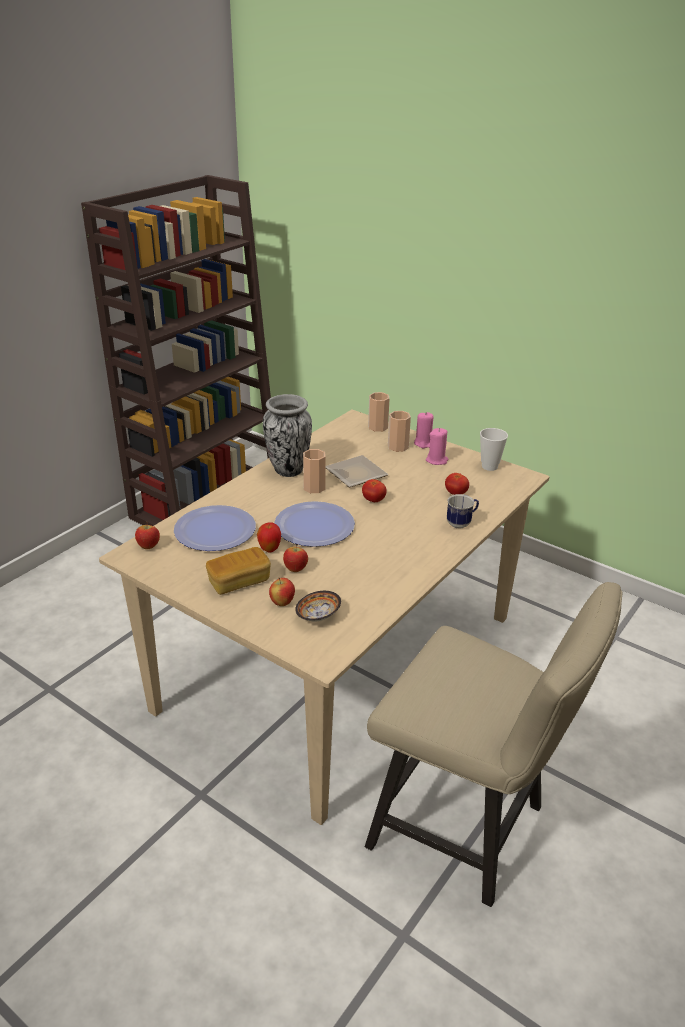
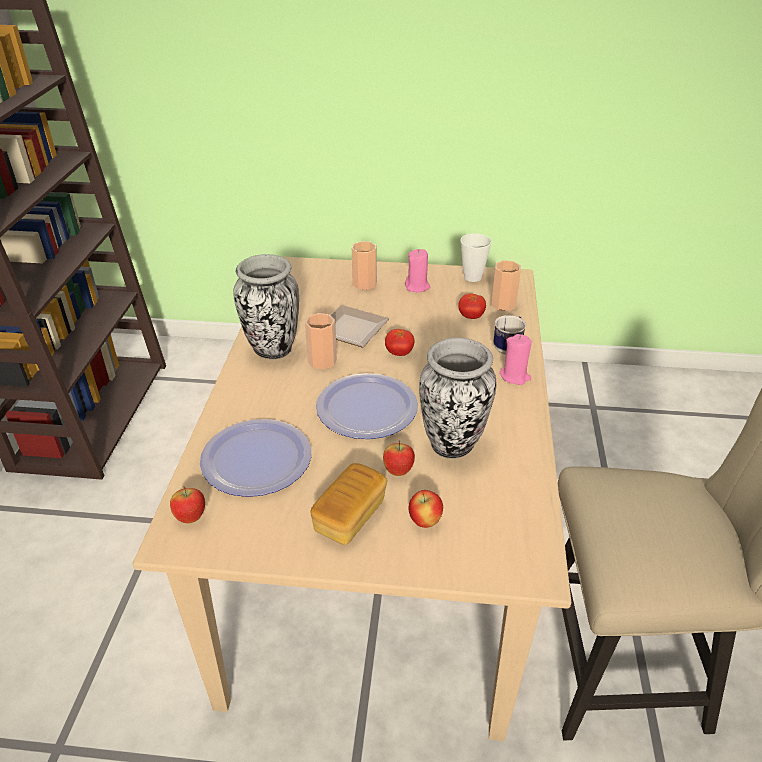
camera: 30 degrees left, 5 degrees up
(269, 549) = (345, 458): apple -> none
(318, 616) = (479, 520): bowl -> none
(349, 568) = (453, 445): none -> vase
(378, 427) = (322, 268): cup -> cup (503, 304)
(423, 443) = (386, 272): pink candle -> pink candle (515, 376)

